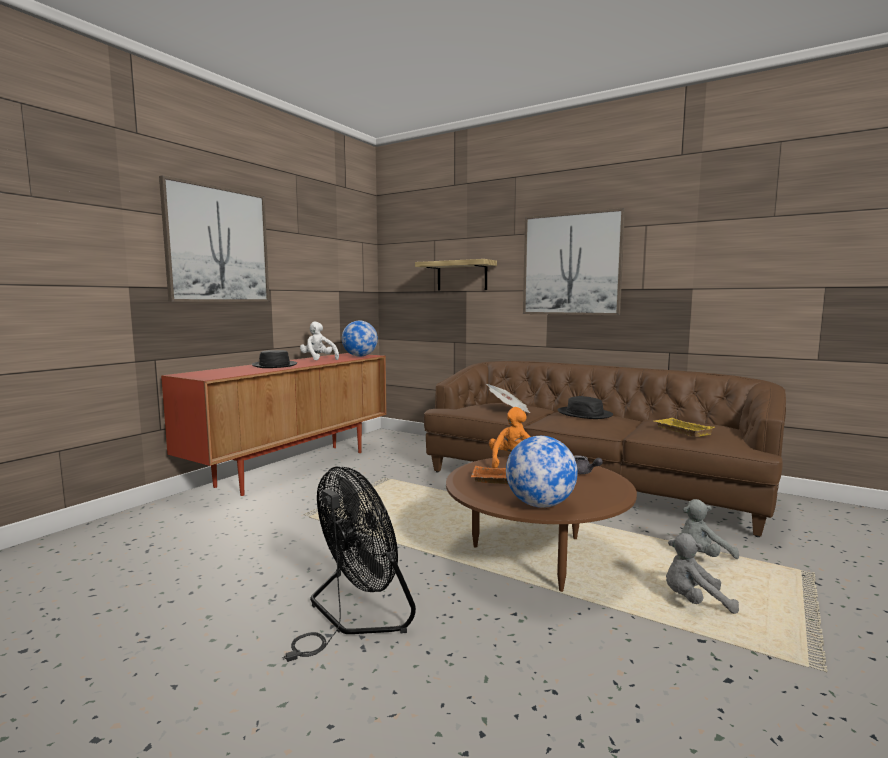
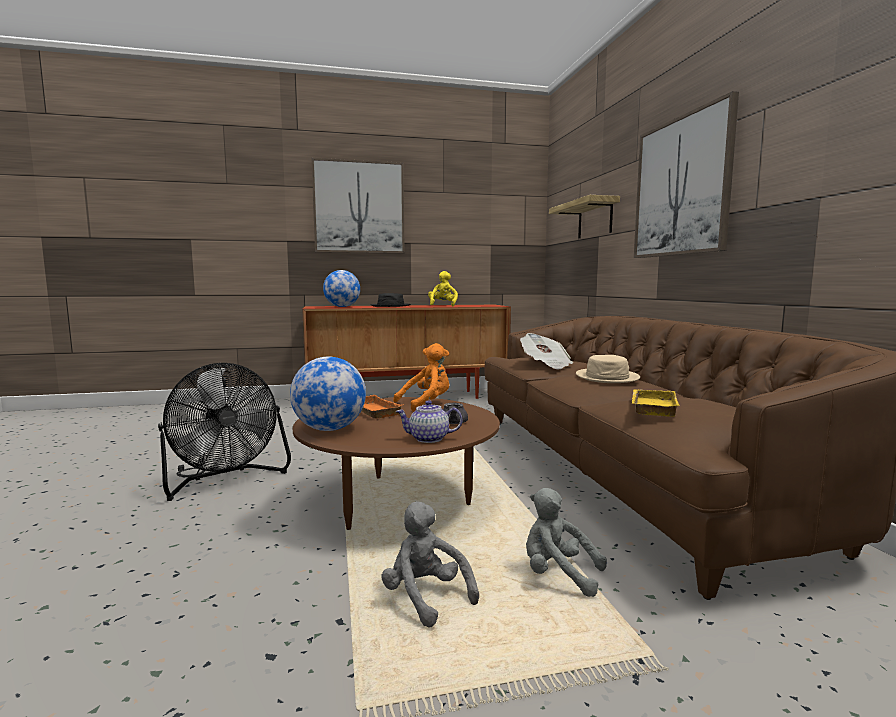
camera: 45 degrees right, 0 degrees up
(318, 359) = (443, 305): white plush toy -> yellow plush toy
(346, 613) = (220, 480): black fan -> black fan turned 45 degrees clockwise
(360, 356) = (486, 305): globe -> globe (342, 307)
(584, 414) = (607, 377): black hat -> beige hat
(614, 488) = (428, 439): none -> teapot

